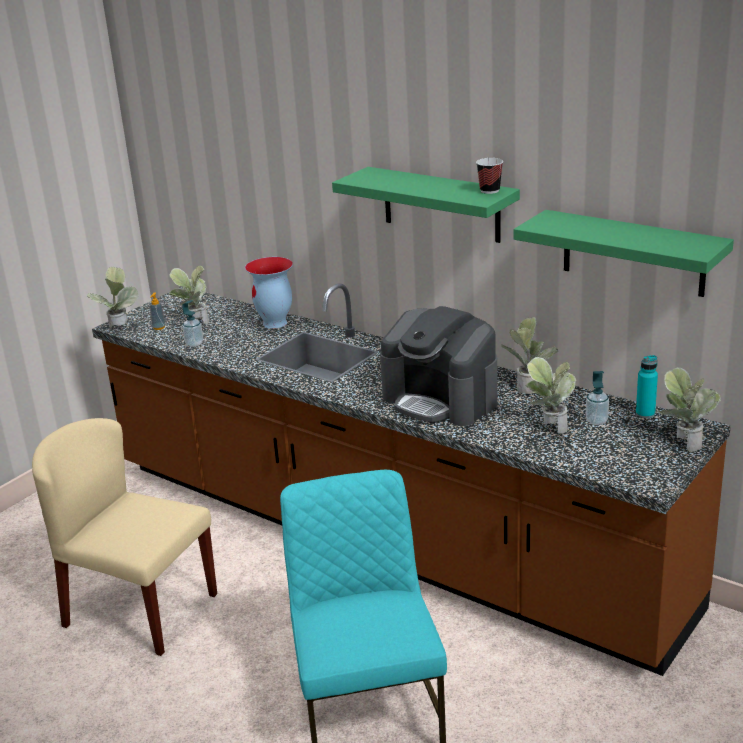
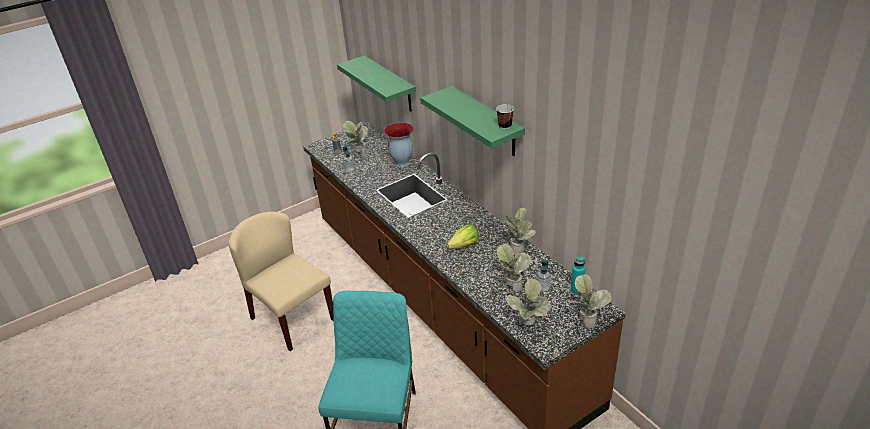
camera: 20 degrees right, 10 degrees up
(119, 329) = (317, 149): potted plant -> potted plant (527, 326)
(441, 400) = (461, 247): coffee machine -> lettuce
(633, 253) = (581, 189): green shelf -> green shelf (390, 84)

